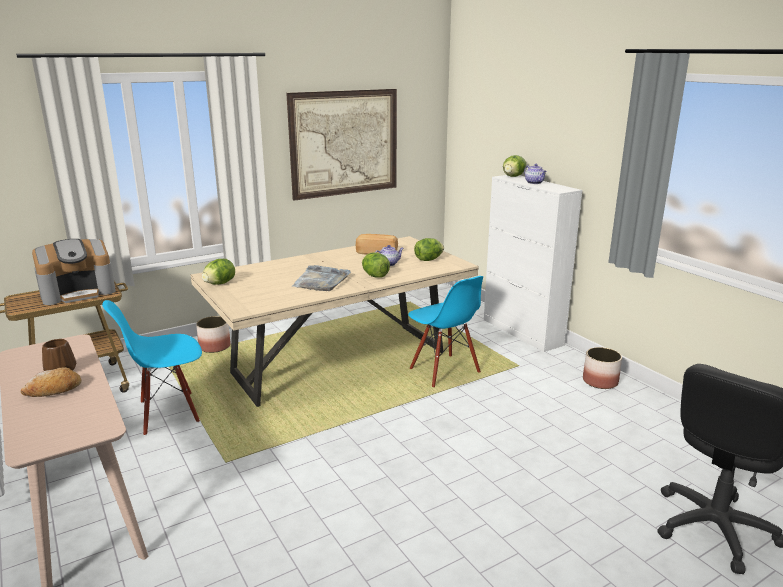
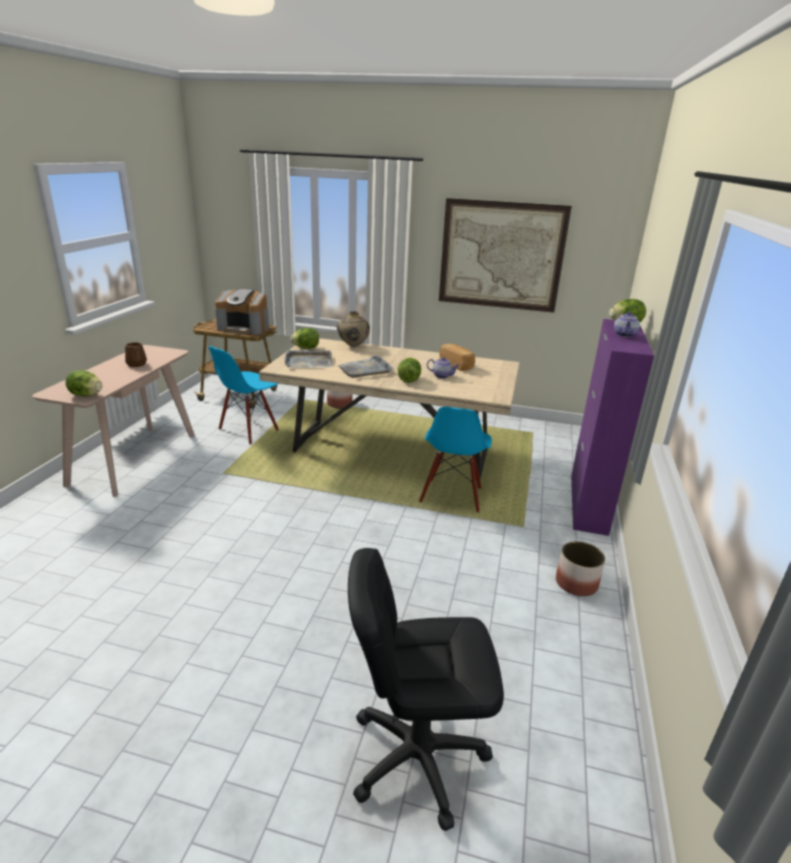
camera: 45 degrees right, 5 degrees up
(54, 390) = (114, 372): bread -> none
(168, 413) = (249, 430): blue chair -> blue chair turned 75 degrees counterclockwise
(255, 293) = (308, 361): none -> grey tray
(259, 267) = (353, 346): none -> beige vase
(428, 260) = (481, 384): lettuce -> lettuce (86, 395)
(522, 332) = (588, 503): white cabinet -> purple cabinet

